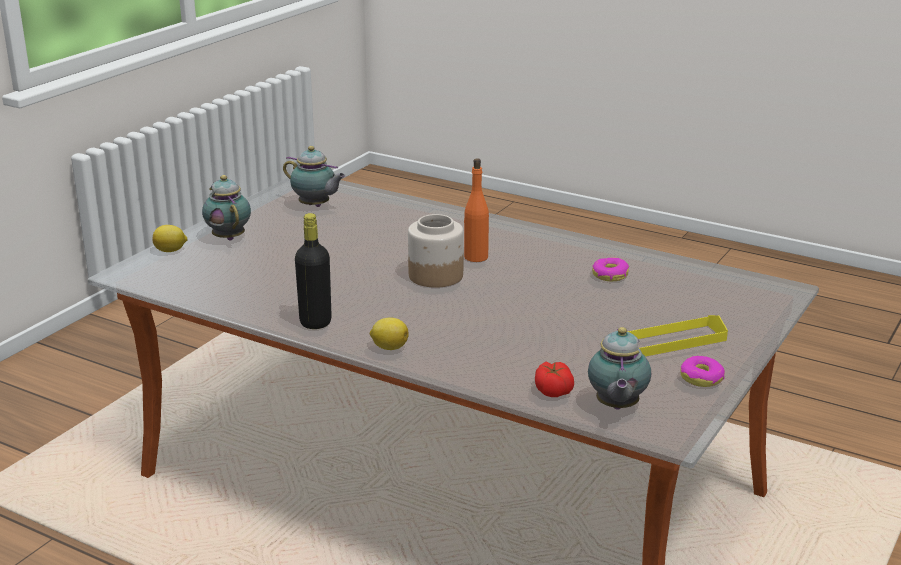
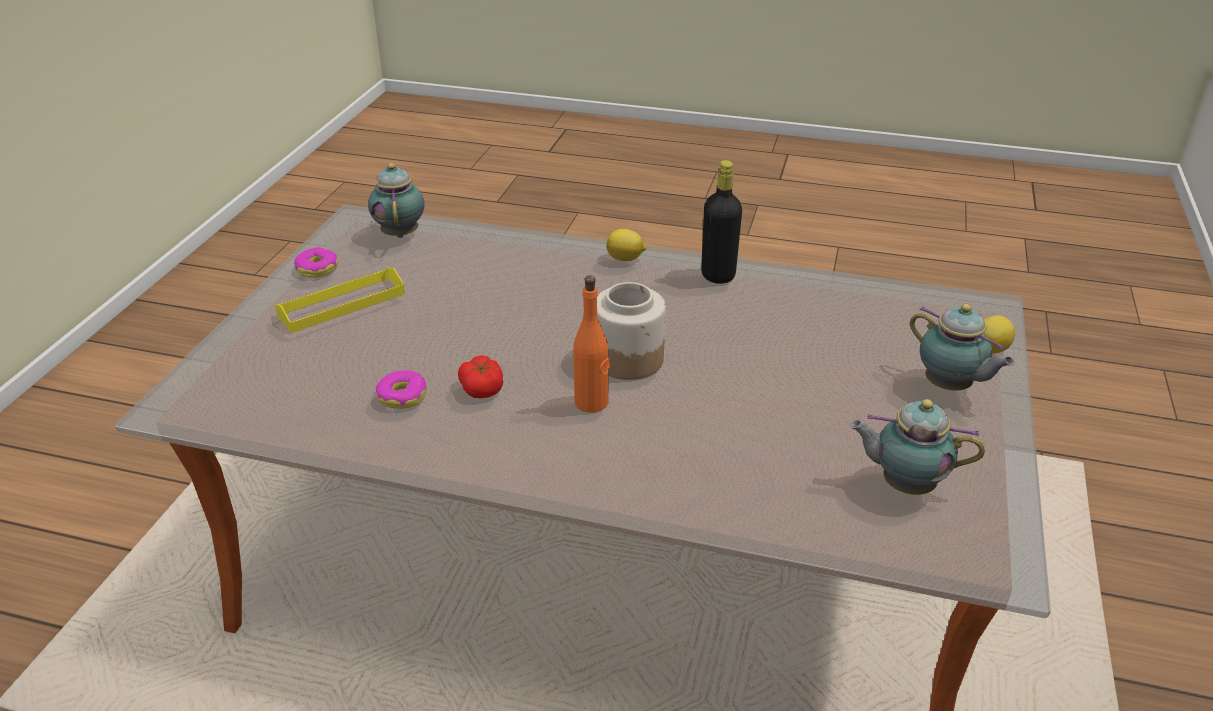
camera: 165 degrees right, 10 degrees up
(553, 390) = (458, 240): tomato -> tomato (482, 388)

